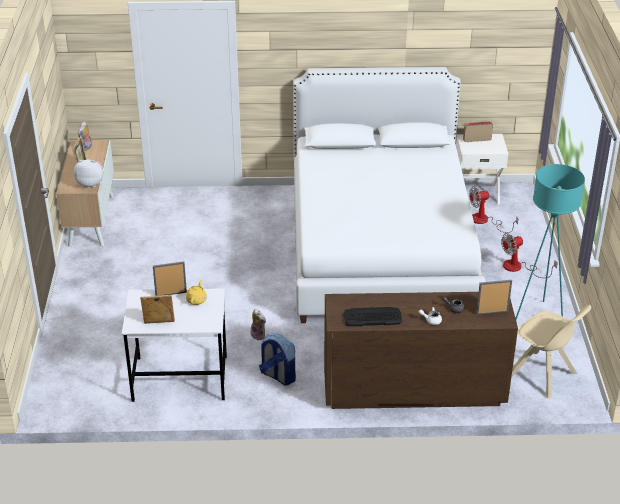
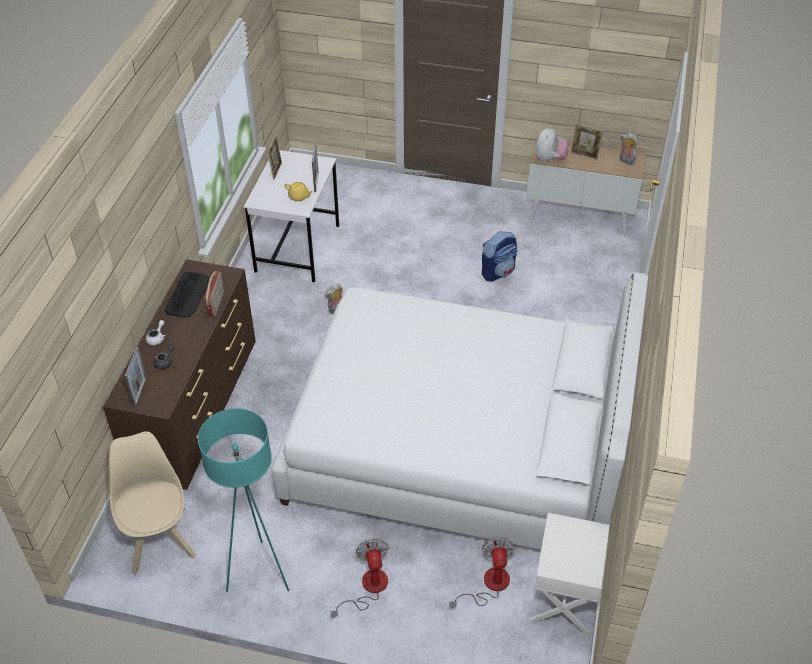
camera: 105 degrees right, 10 degrees up
(278, 376) = (269, 313): backpack -> backpack (498, 272)
(477, 139) = (586, 545): radio -> radio (216, 303)
(543, 375) = (159, 537): beige chair -> beige chair turned 105 degrees clockwise

